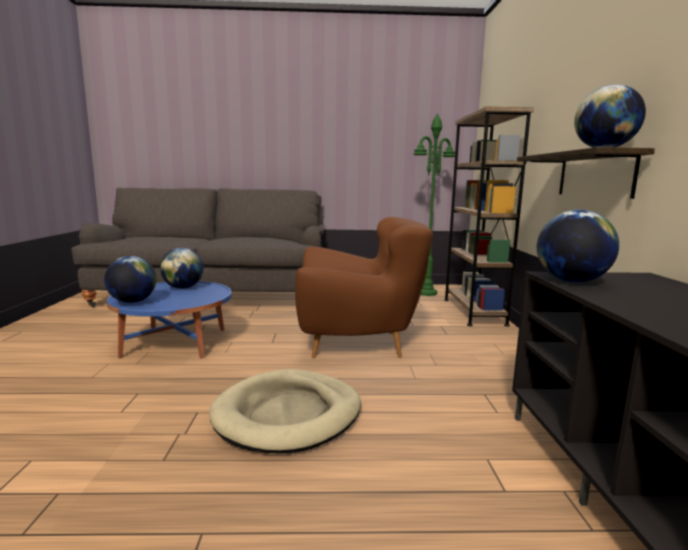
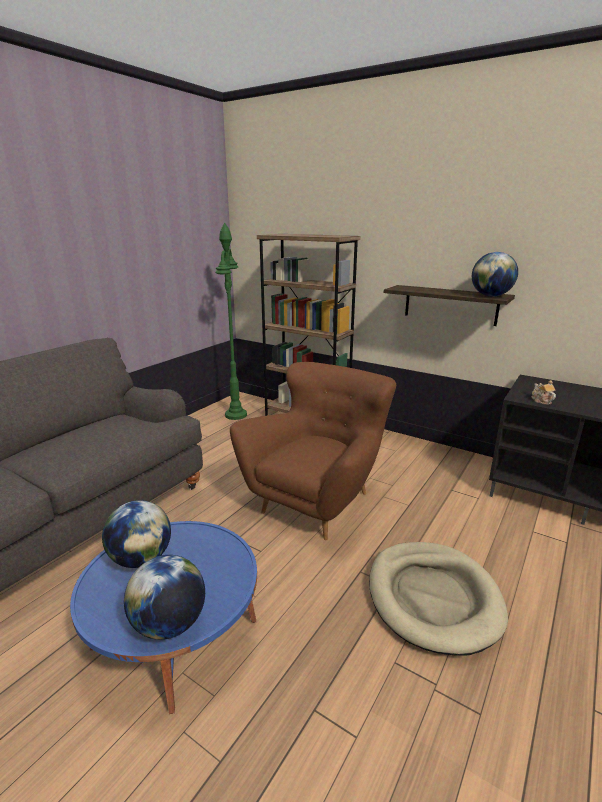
camera: 55 degrees left, 10 degrees up
(571, 281) = (541, 401): globe -> teapot

